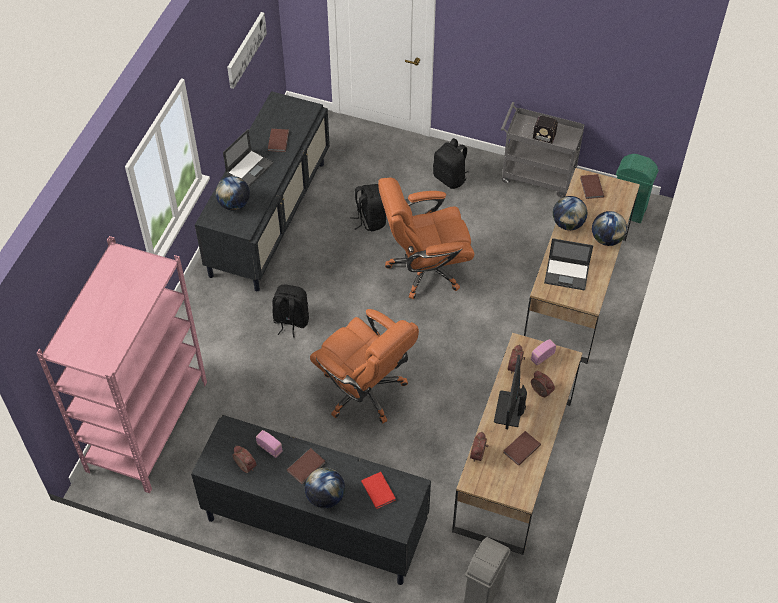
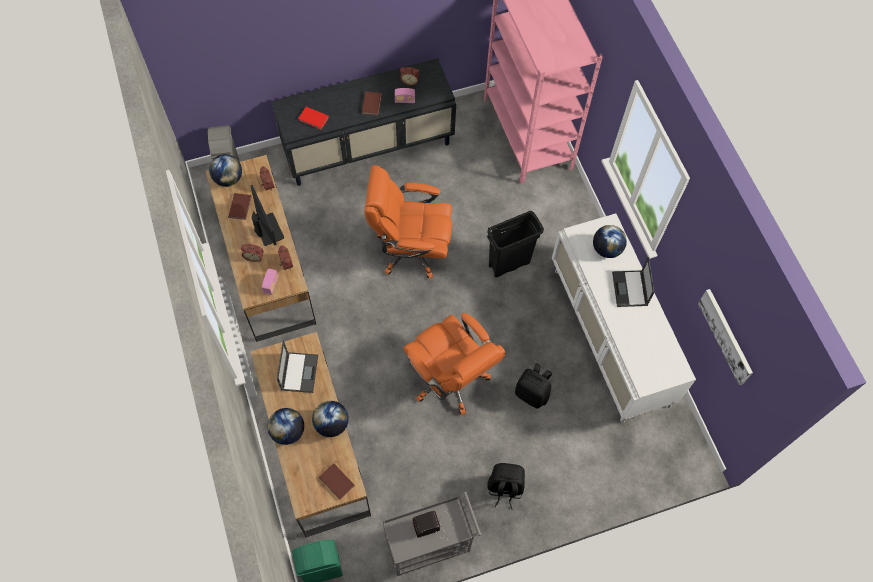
camera: 140 degrees right, 10 degrees up
(270, 218) = (608, 337): black cabinet -> white cabinet
(277, 141) = (635, 330): brown book -> none
(290, 321) = (509, 264): black backpack -> black trash can
(325, 497) = (343, 95): globe -> globe (228, 179)
(425, 269) = (450, 378): orange office chair -> orange office chair turned 105 degrees clockwise
(567, 274) = (299, 372): laptop -> laptop turned 120 degrees clockwise

